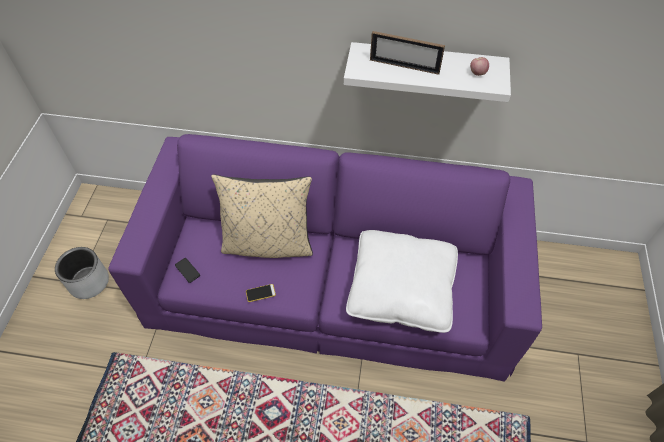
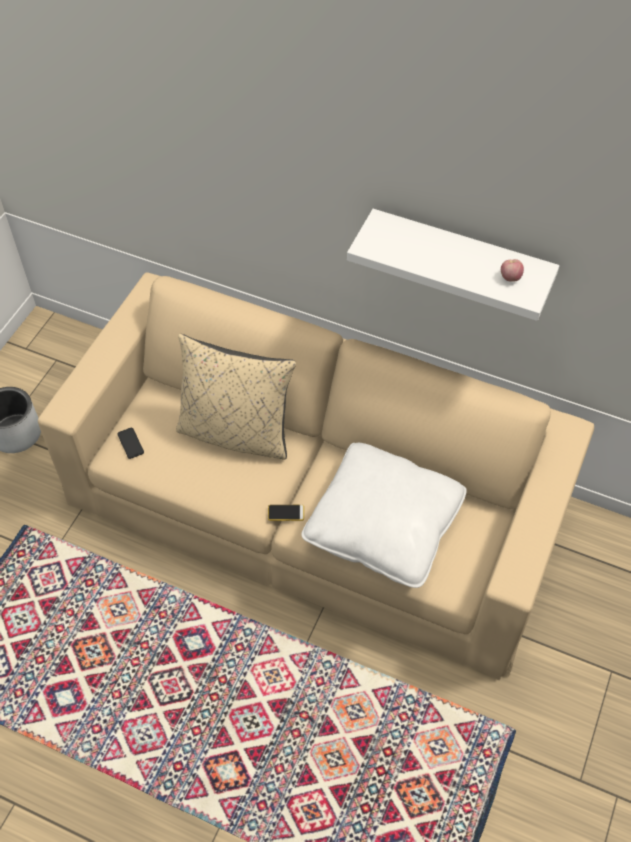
camera: 15 degrees right, 0 degrees up
(260, 293) = (209, 490): phone -> phone (286, 513)
(332, 281) = (316, 502): purple sofa -> beige sofa
(404, 66) = (424, 252): picture frame -> none

